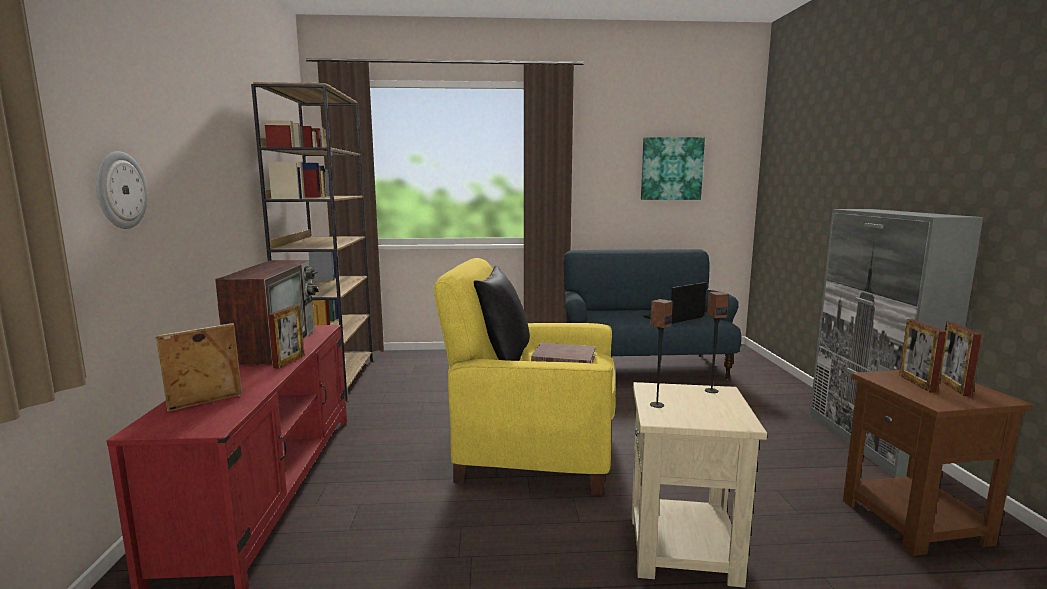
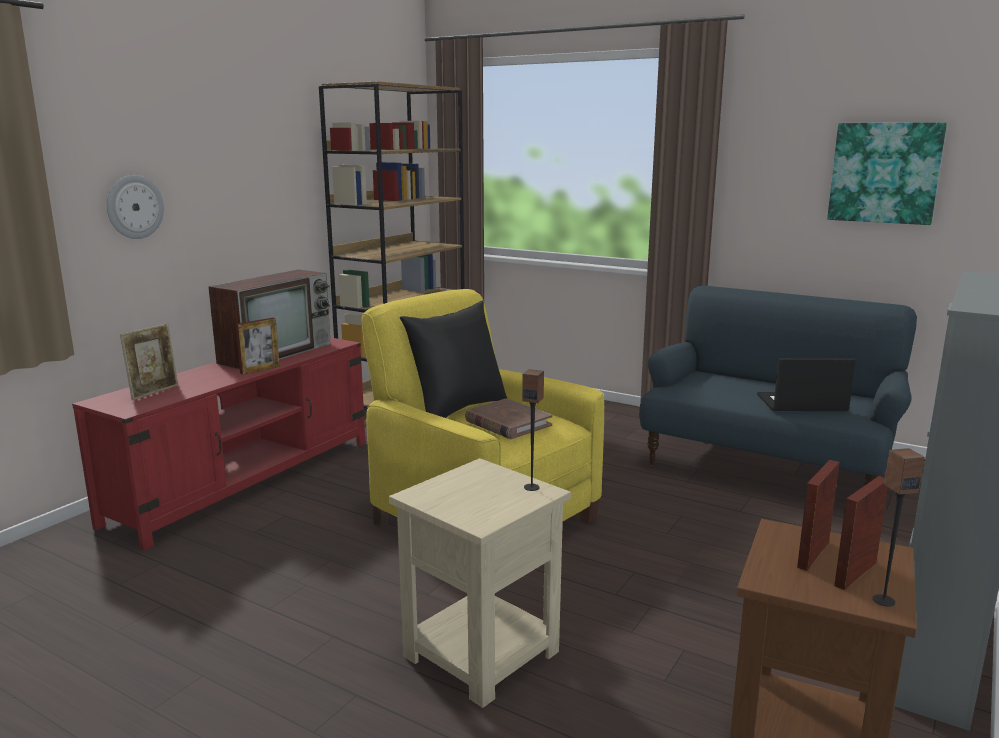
camera: 35 degrees right, 5 degrees up
(205, 404) = (154, 392): picture frame -> picture frame turned 120 degrees clockwise
(656, 405) = (445, 484): speaker -> speaker (883, 600)

